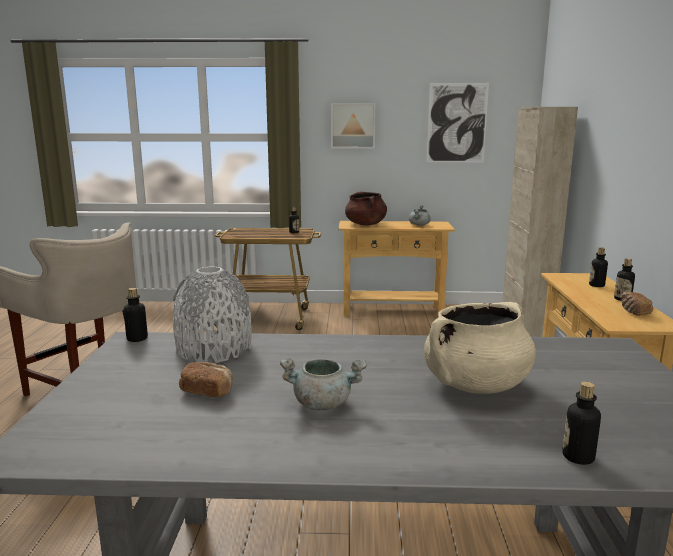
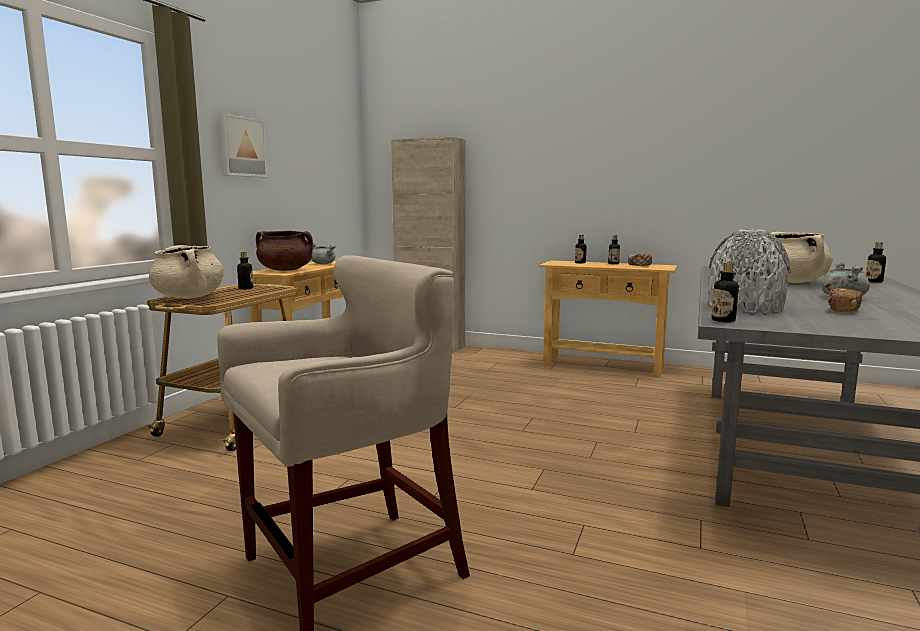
camera: 70 degrees left, 5 degrees down
(245, 231) = (189, 297): none -> beige cooking pot
(457, 123) = (319, 153): picture -> none

